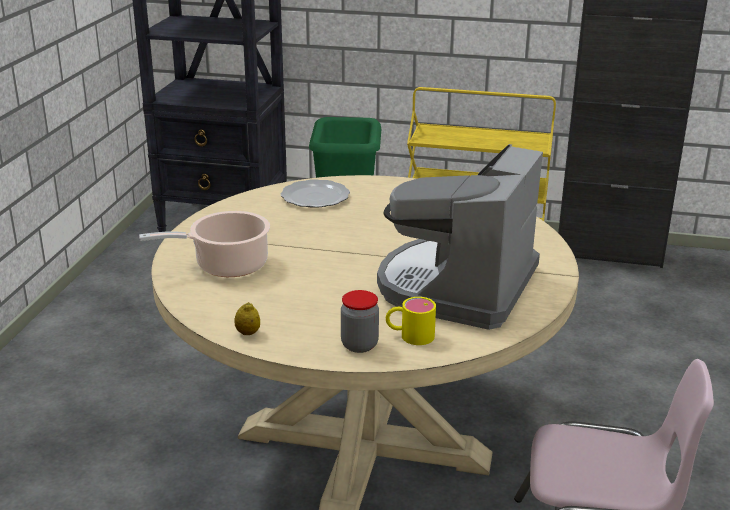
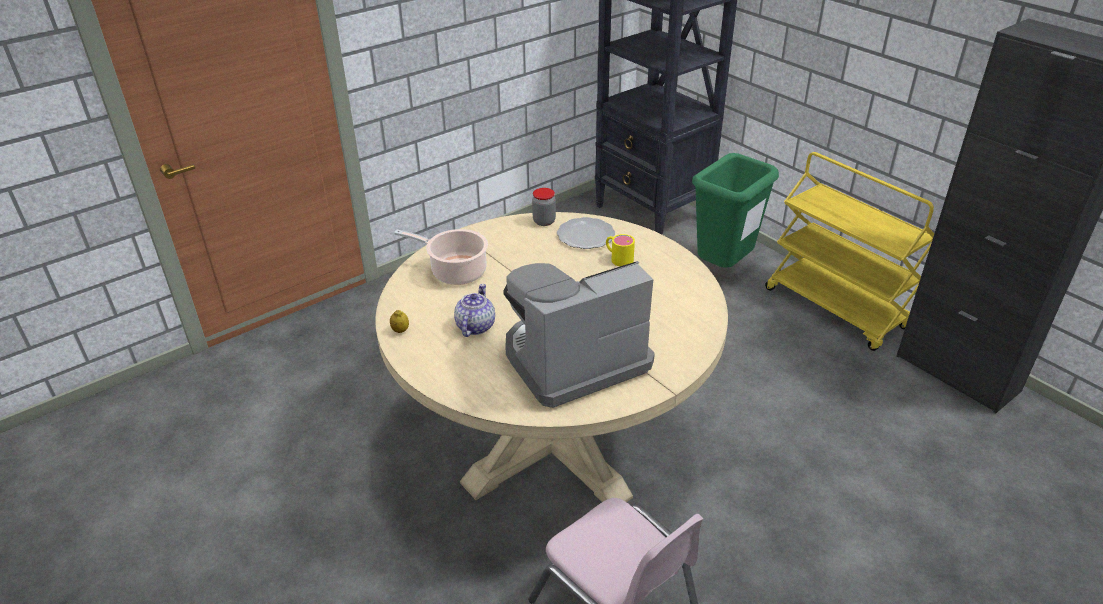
camera: 40 degrees right, 10 degrees up
(322, 299) = (475, 326): none -> teapot
(359, 345) = (448, 373): jar -> jar (544, 221)
(409, 335) = (487, 382): yellow mug -> yellow mug (618, 258)

